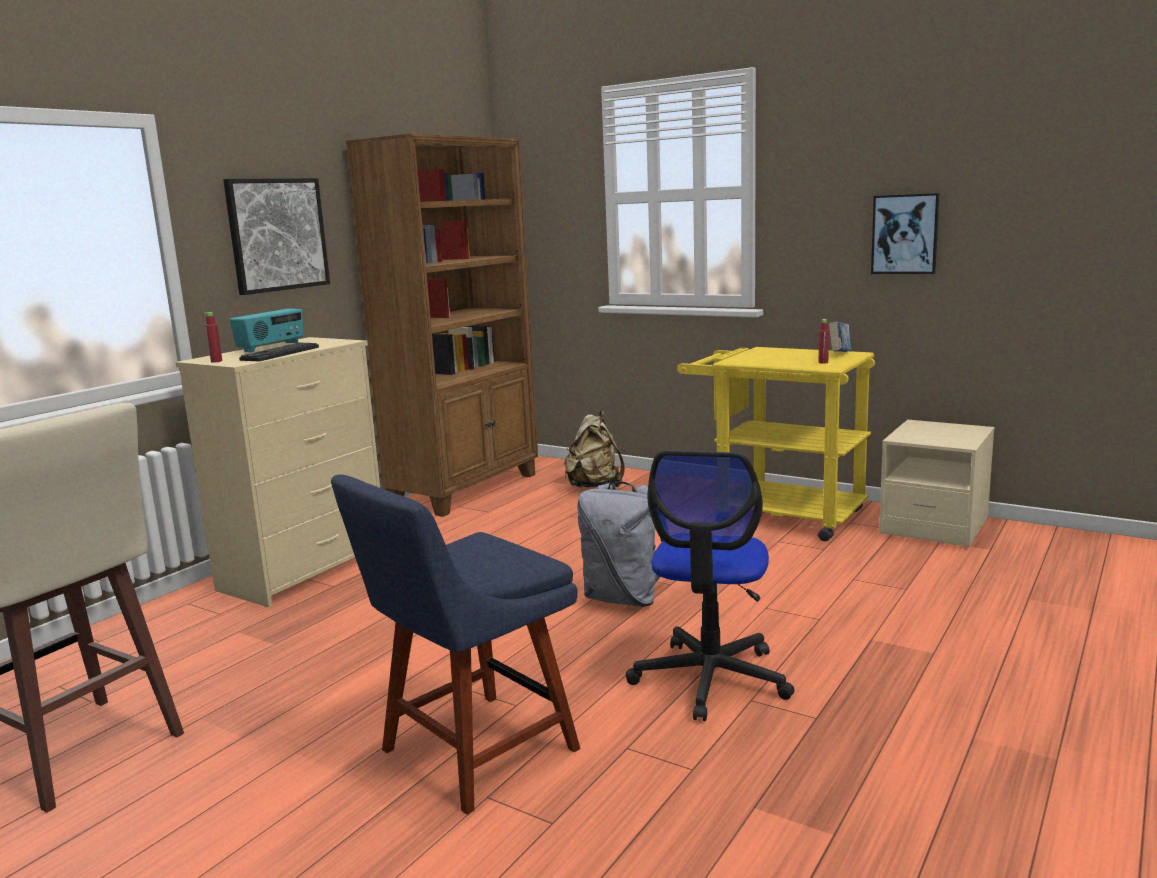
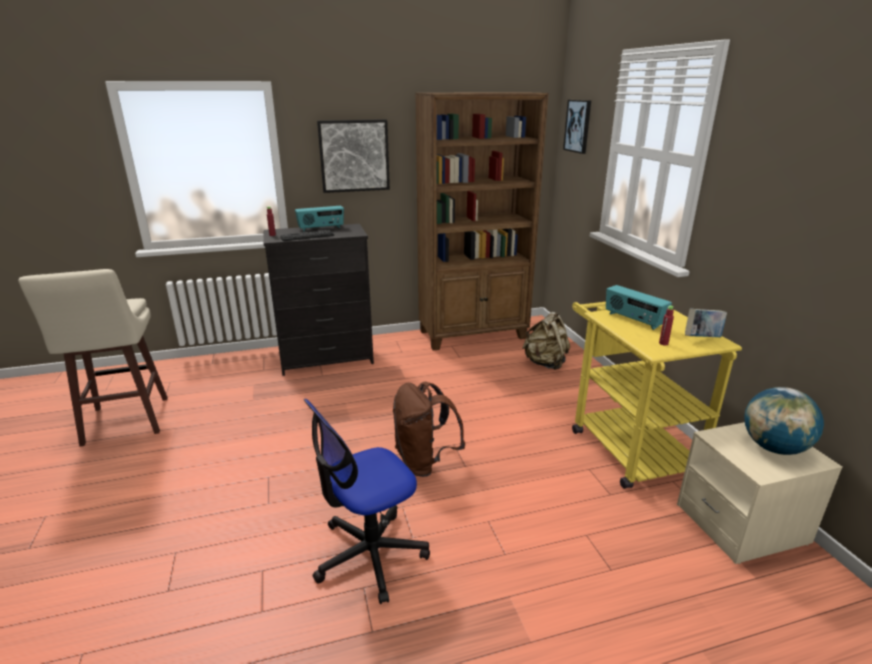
camera: 40 degrees right, 10 degrees up
(306, 570) = (327, 359): beige dresser -> black dresser
(471, 754) = (209, 520): blue chair -> none
(625, 598) = (424, 462): grey backpack -> brown backpack
(765, 358) = (633, 320): none -> radio
(905, 234) = (814, 239): picture -> picture (578, 126)
(944, 431) = (774, 448): none -> globe

